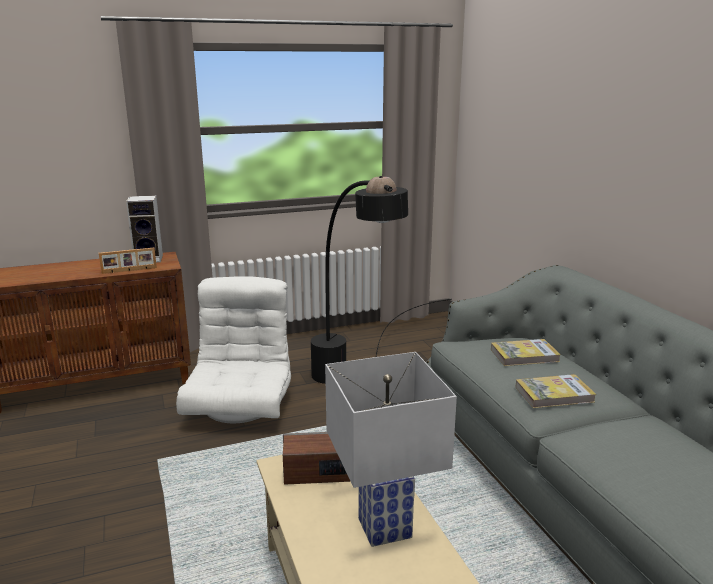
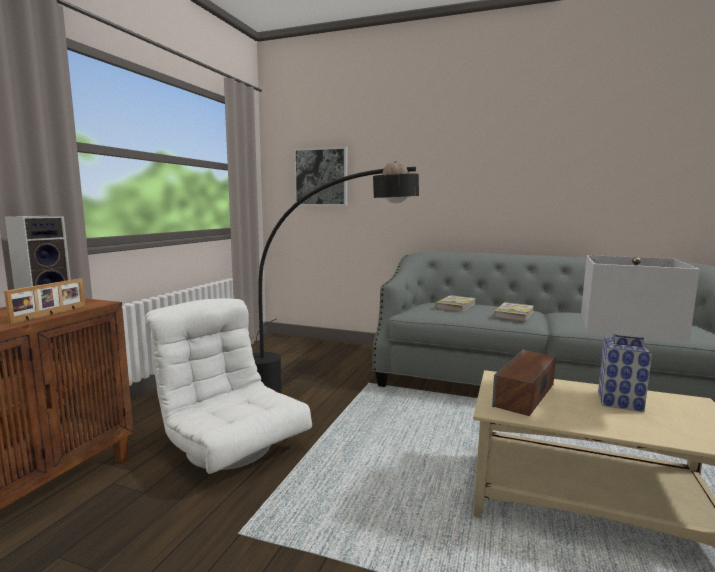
camera: 50 degrees left, 10 degrees down
(500, 138) = (321, 177): none -> picture

